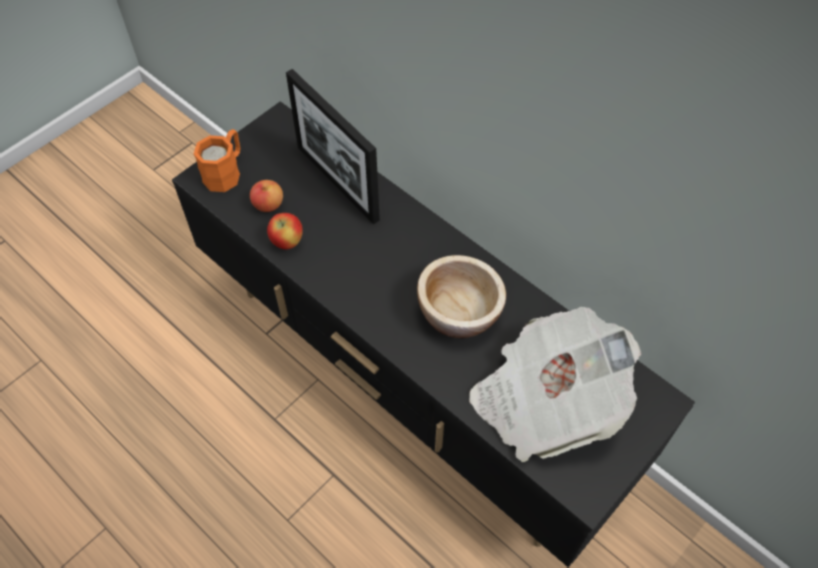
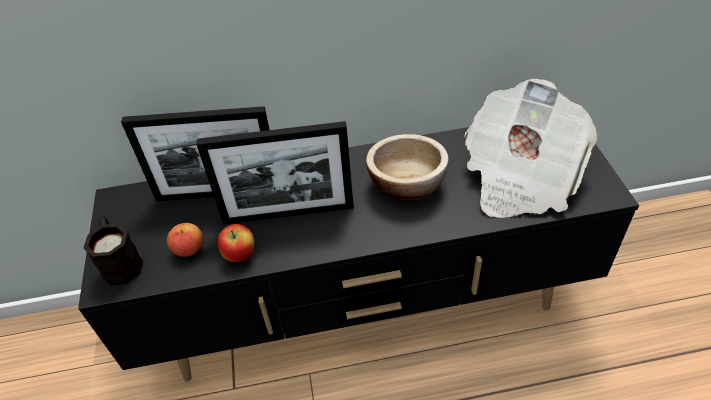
camera: 50 degrees left, 10 degrees down
(226, 172) = (120, 262): orange mug -> black mug
(354, 245) = (288, 213): none -> picture frame

